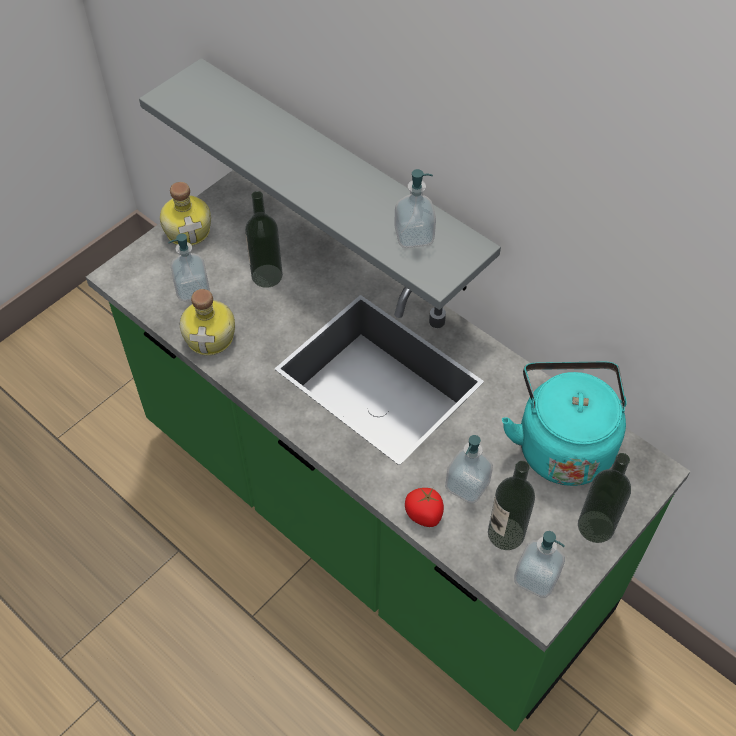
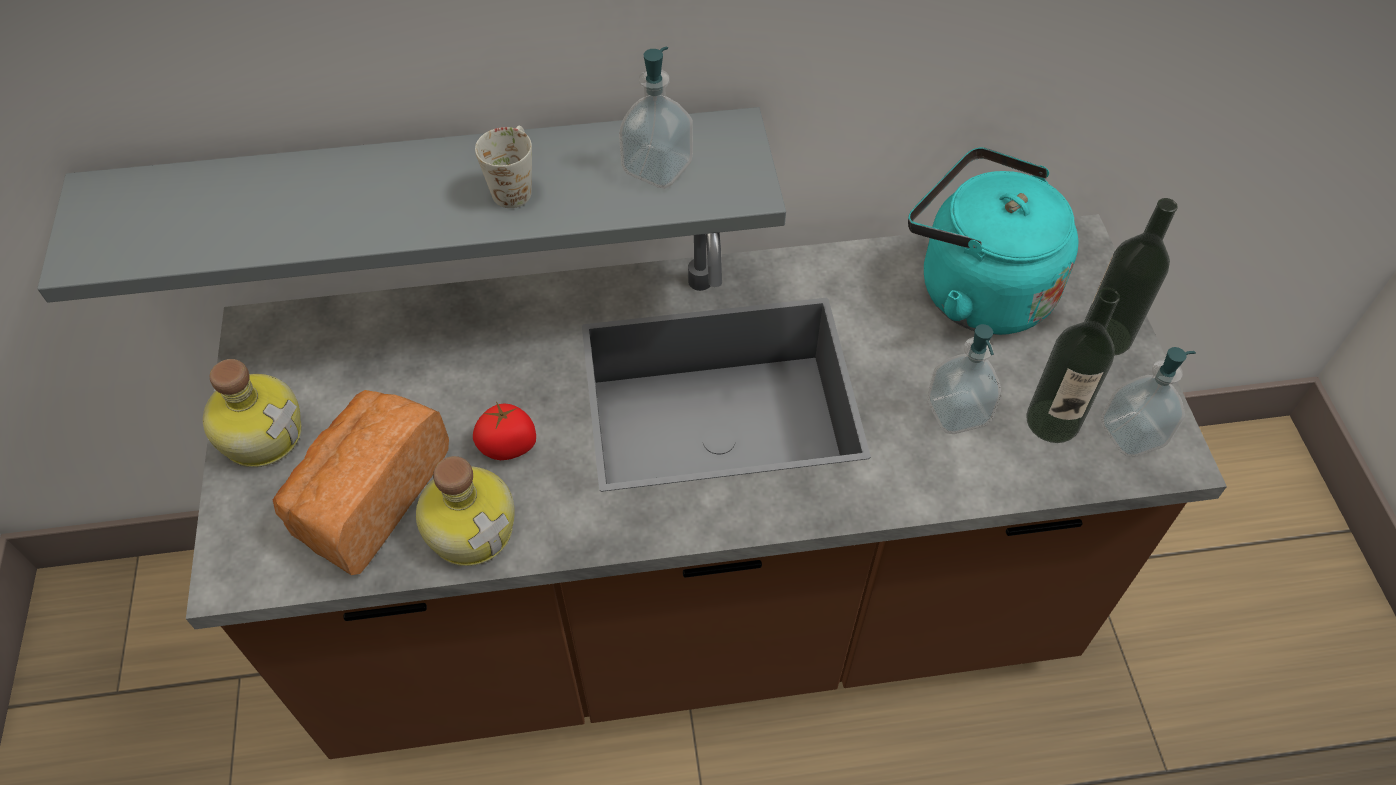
camera: 50 degrees left, 0 degrees up
(192, 289) = (368, 497): soap dispenser -> bread
(267, 276) = (443, 398): bottle -> none
(347, 195) = (515, 185): none -> white mug
(367, 520) = (698, 614): green counter -> brown counter
(424, 514) = (963, 481): tomato -> tomato (508, 445)

